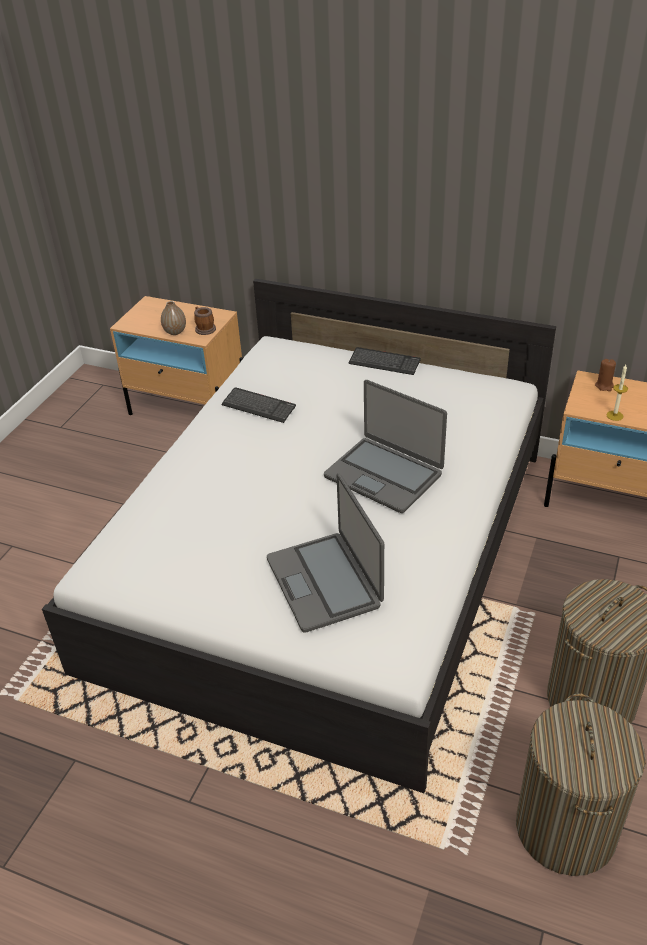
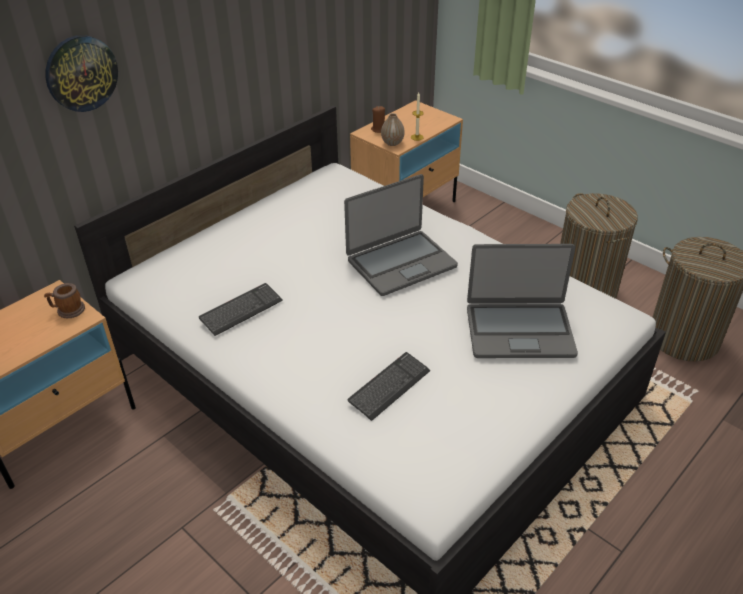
camera: 70 degrees left, 0 degrees up
(175, 332) = (48, 335): vase -> vase (392, 143)
(289, 167) = (81, 73): none -> wall clock
(384, 362) = (238, 219): keyboard -> keyboard (389, 387)

